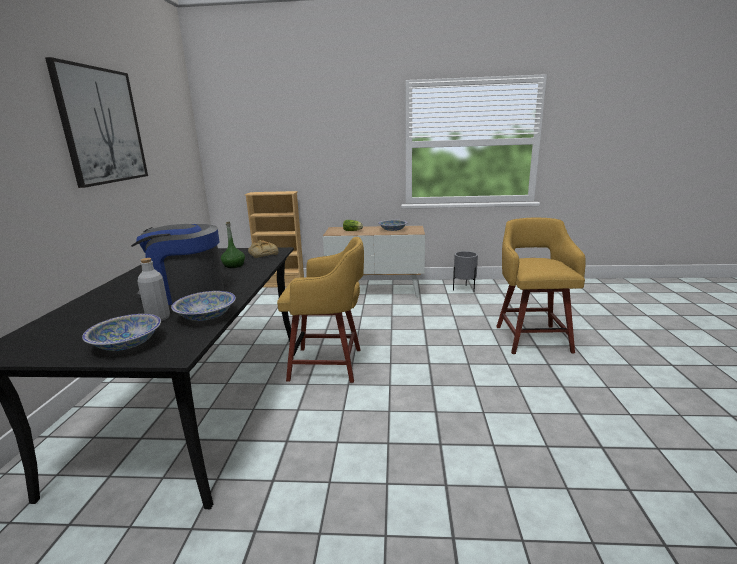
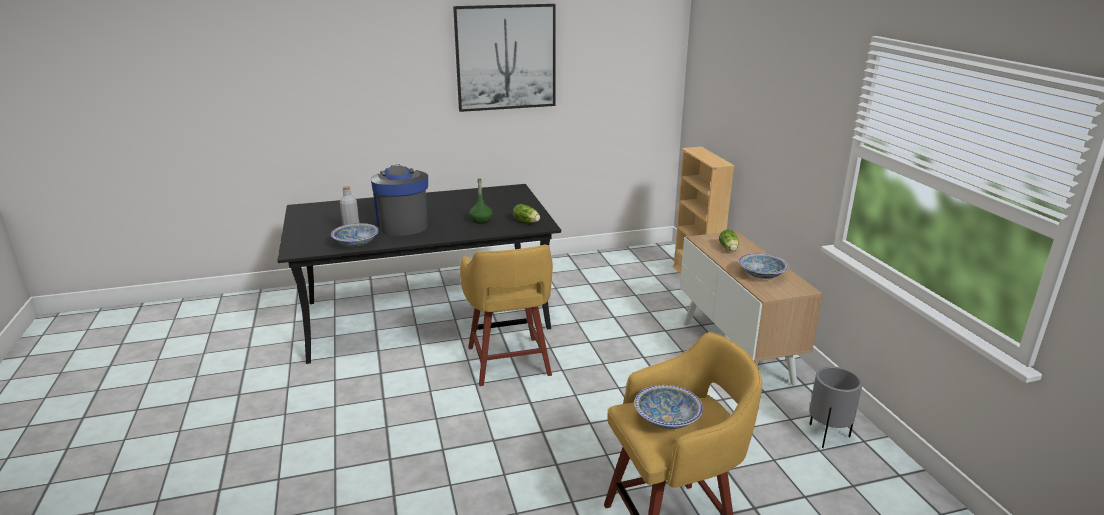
camera: 70 degrees right, 5 degrees up
(126, 344) = (309, 235): bowl -> bowl (666, 419)
(262, 253) = (527, 222): bread -> lettuce

